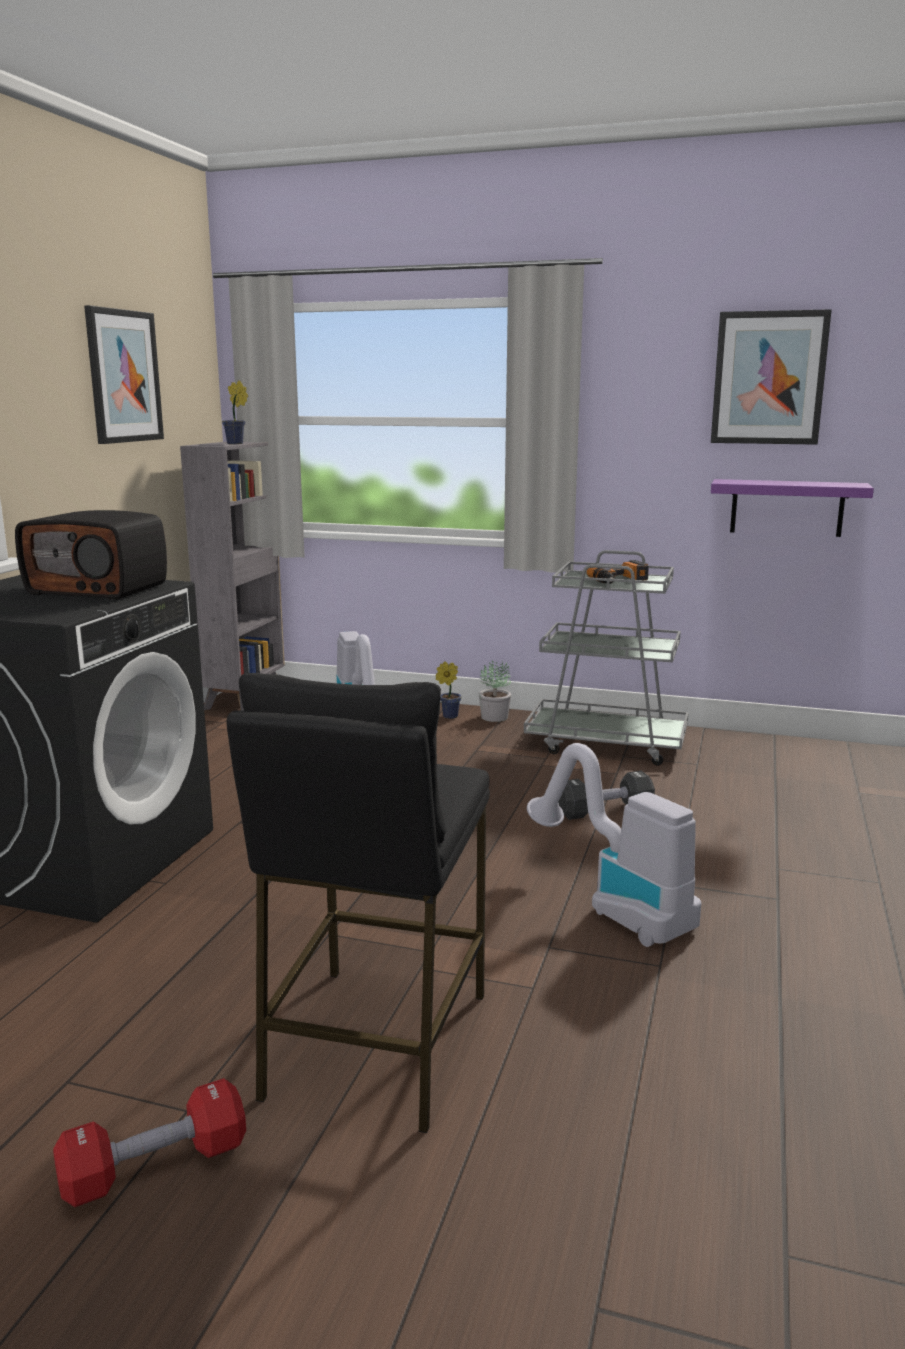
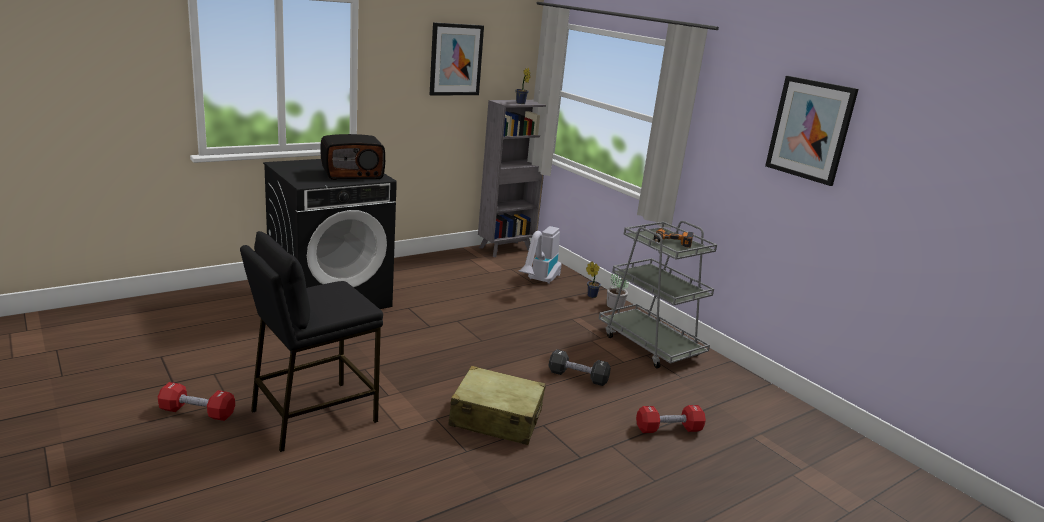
camera: 35 degrees right, 5 degrees up
(99, 589) = (352, 174): radio -> radio turned 75 degrees counterclockwise
(614, 905) = (496, 418): vacuum cleaner -> beige suitcase
(787, 507) = (806, 226): purple shelf -> none
(787, 822) = (668, 429): none -> red dumbbell

